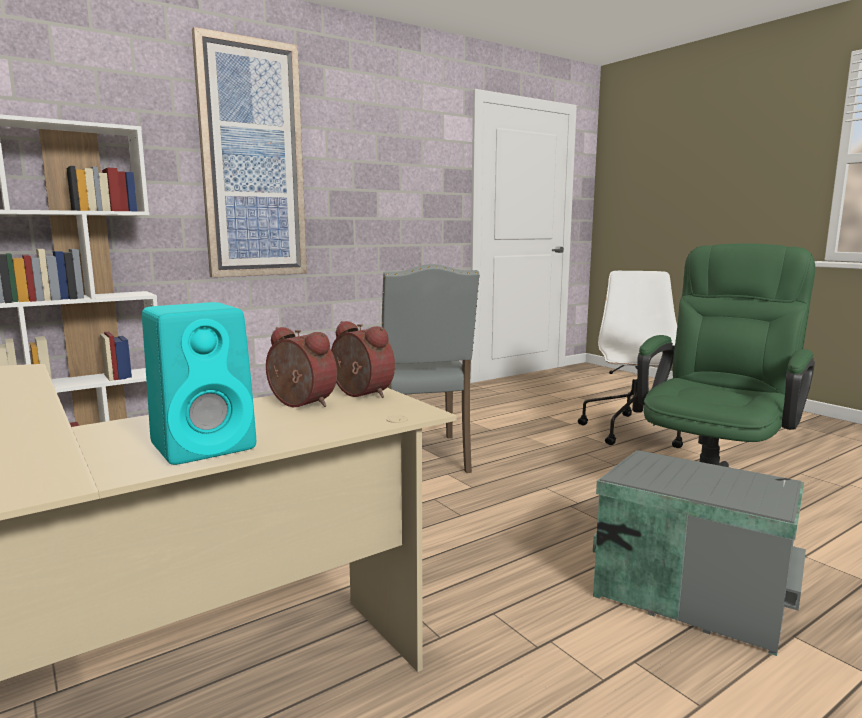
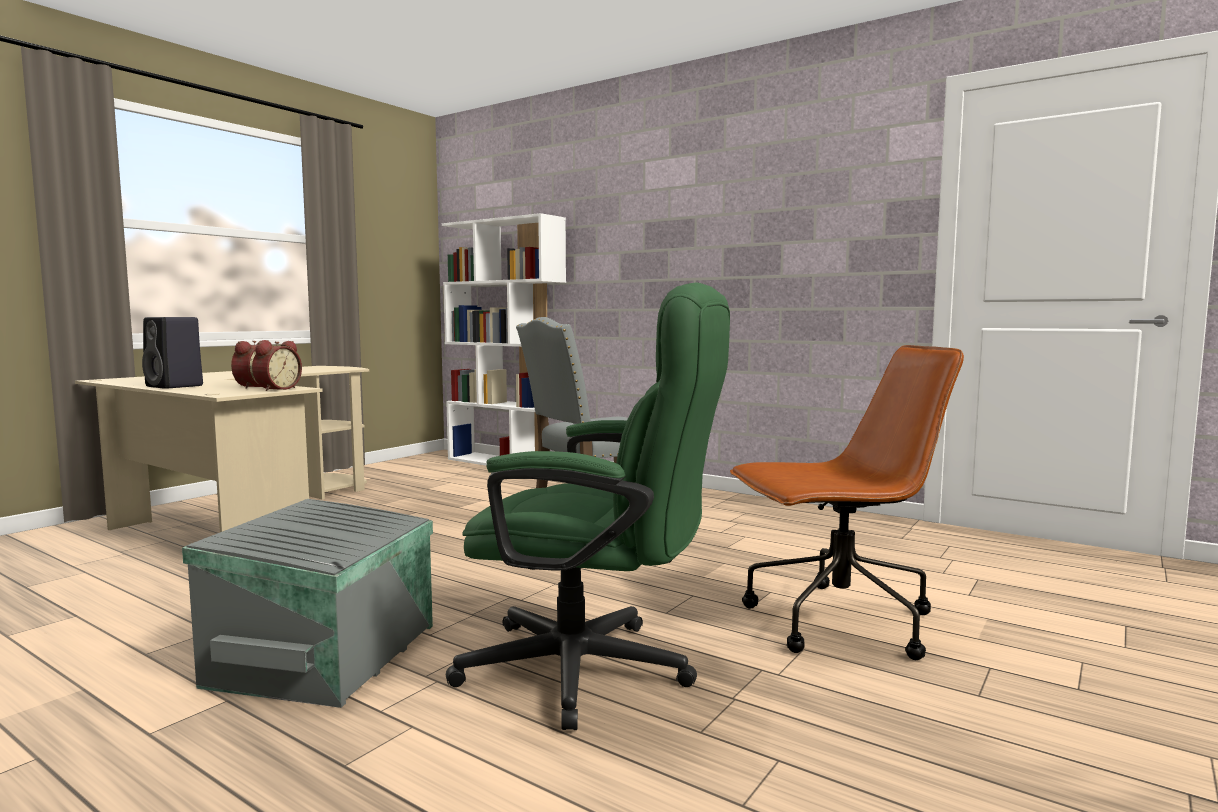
camera: 70 degrees right, 5 degrees down
(207, 446) = (176, 386): turquoise speaker -> black speaker
(252, 161) = (649, 227): picture -> none
(636, 432) = (837, 622): white office chair -> brown office chair

